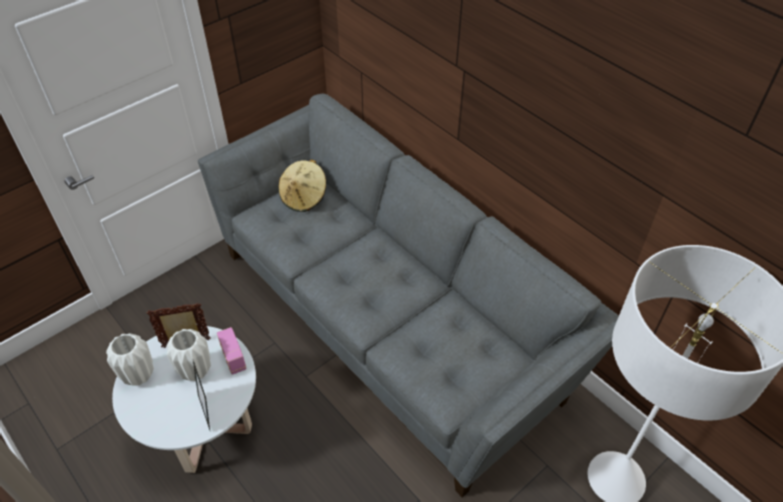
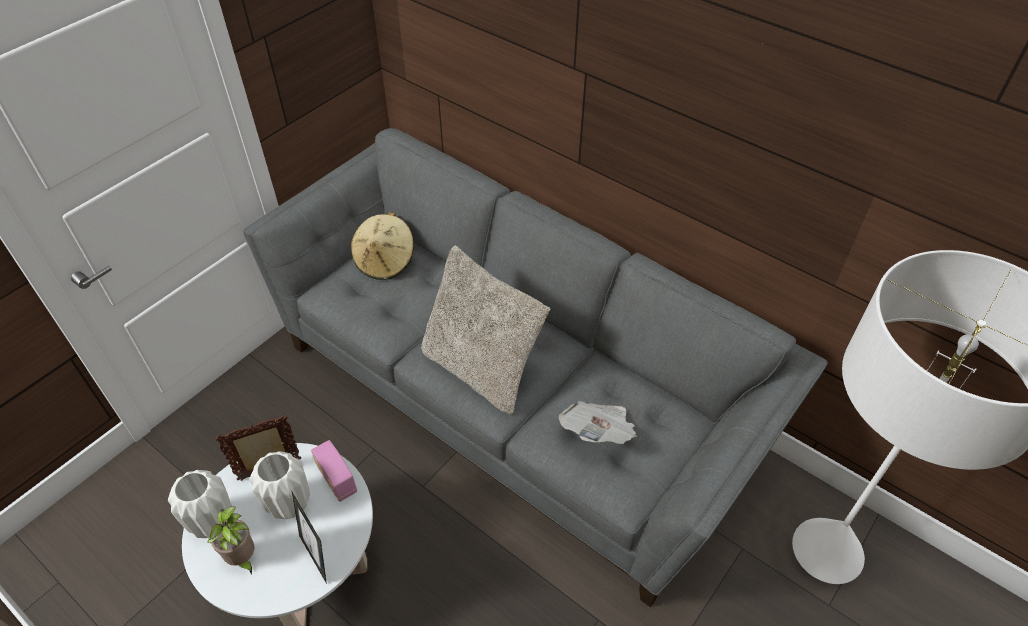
camera: 10 degrees left, 0 degrees up
(154, 404) = (242, 558): none -> potted plant
(360, 288) = (481, 366): none -> beige pillow
(438, 353) = (598, 433): none -> newspaper

